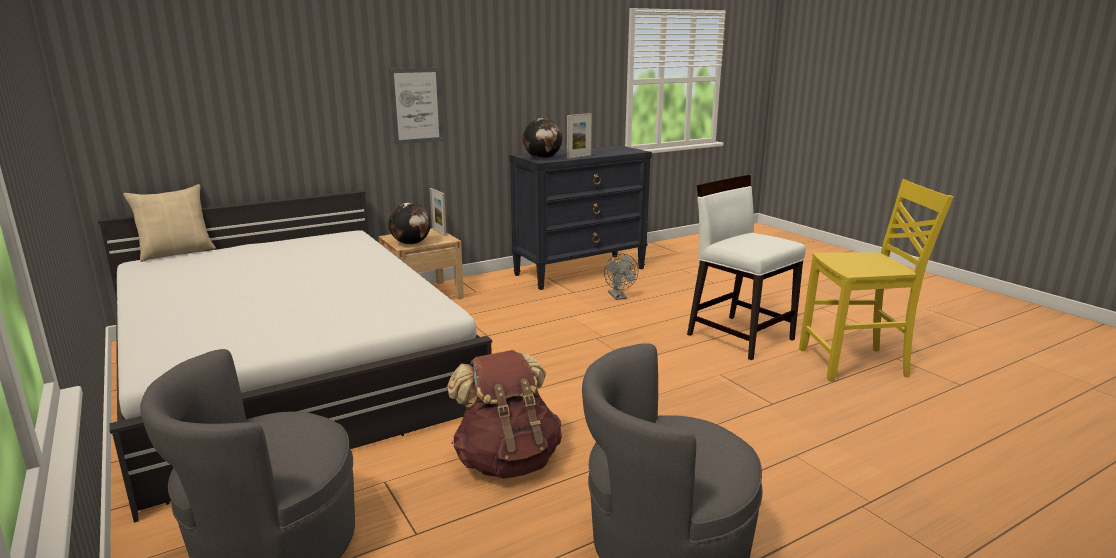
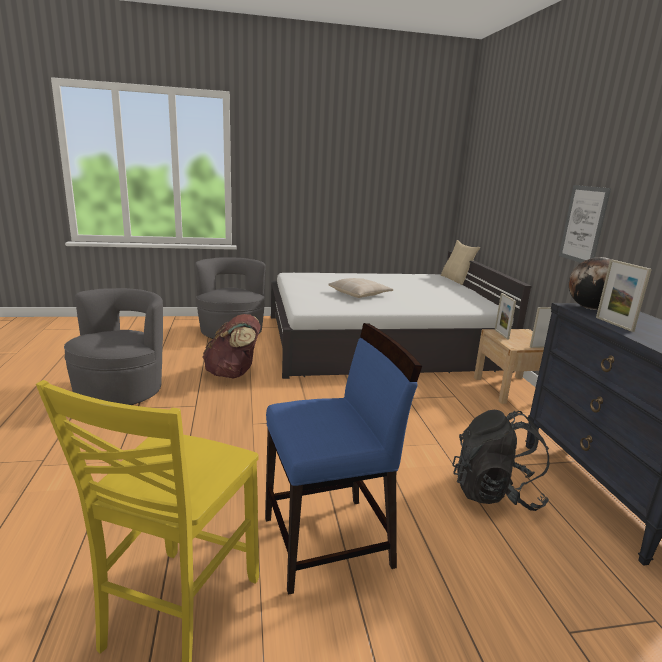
camera: 110 degrees right, 0 degrees up
(322, 293) = (360, 294): none -> beige pillow
(411, 243) = (501, 334): globe -> picture frame
(619, 297) = (495, 492): grey fan -> black backpack
(739, 336) = (329, 542): white chair -> blue chair

